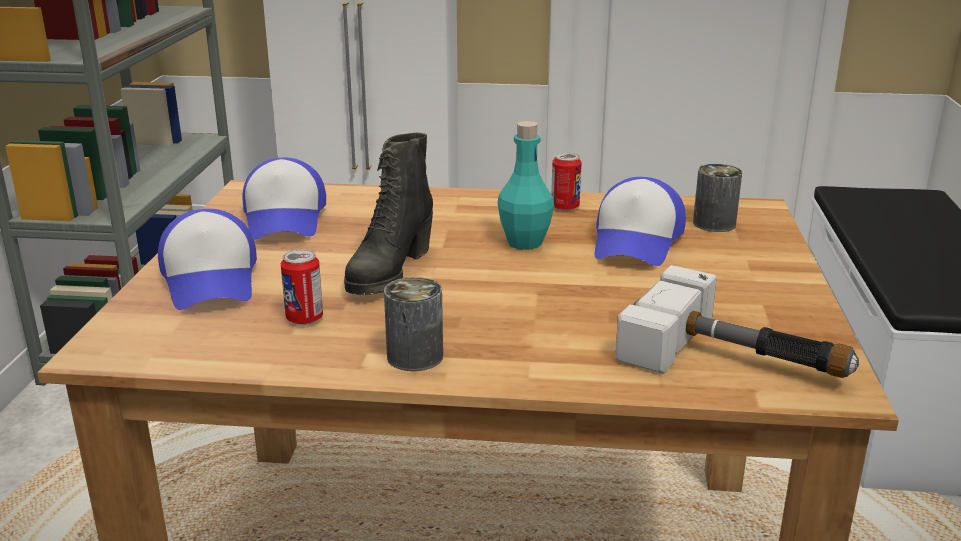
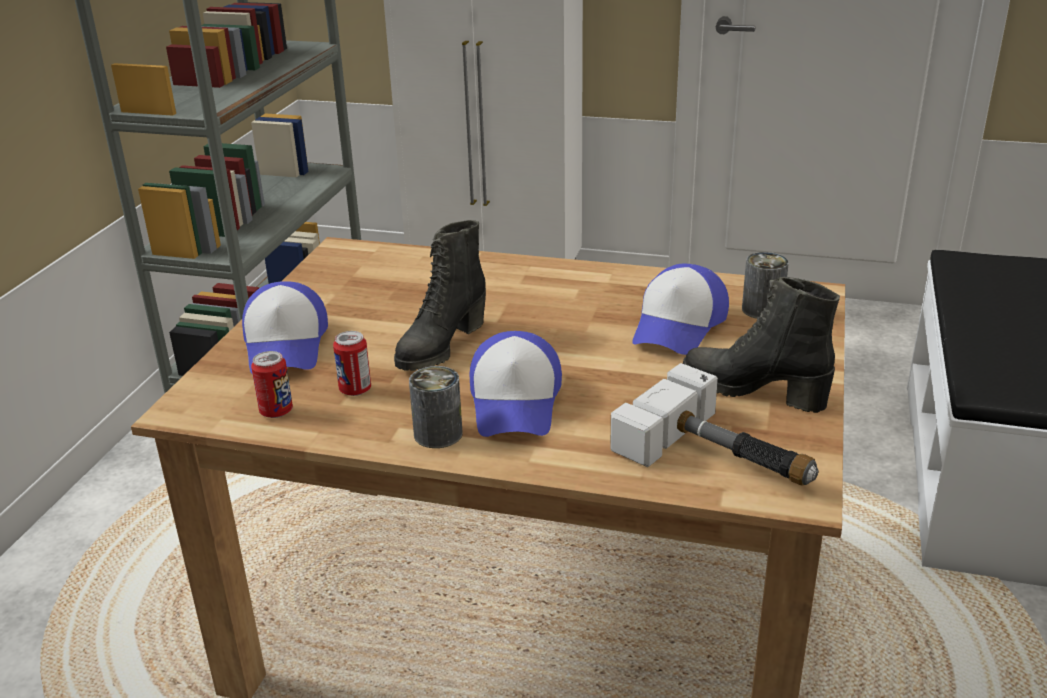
camera: 10 degrees right, 5 degrees up
(285, 219) = (364, 283): cap -> cap (516, 402)
(524, 243) = (573, 321): turquoise bottle -> none
(565, 207) = (625, 283): can -> can (276, 411)
(741, 295) = (754, 390): none -> black boot

